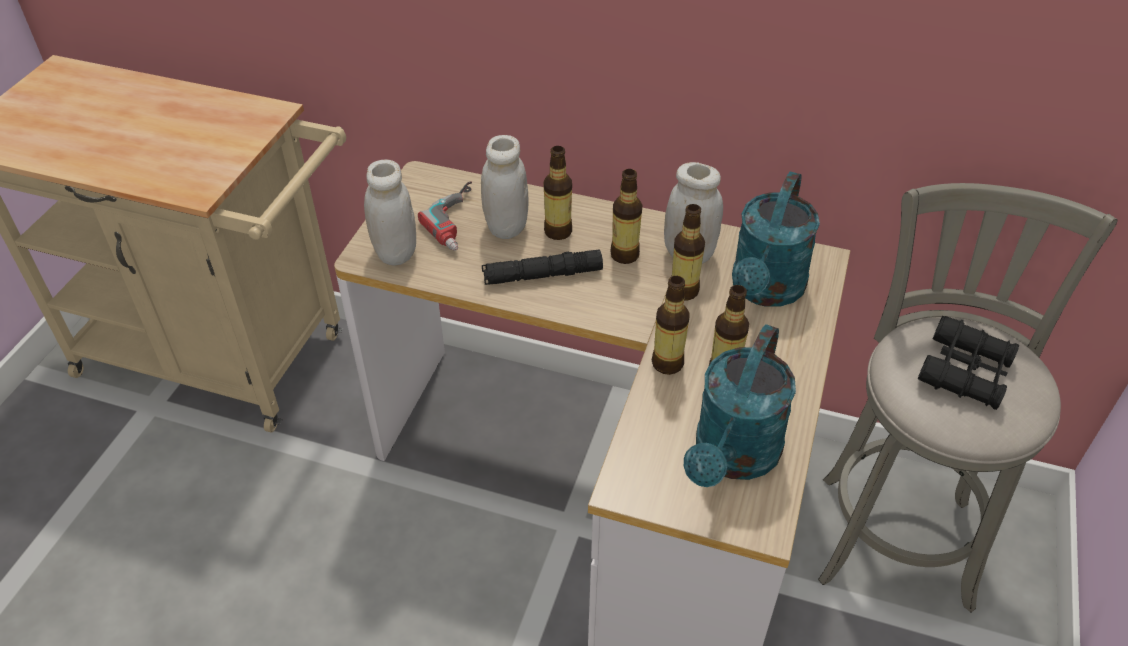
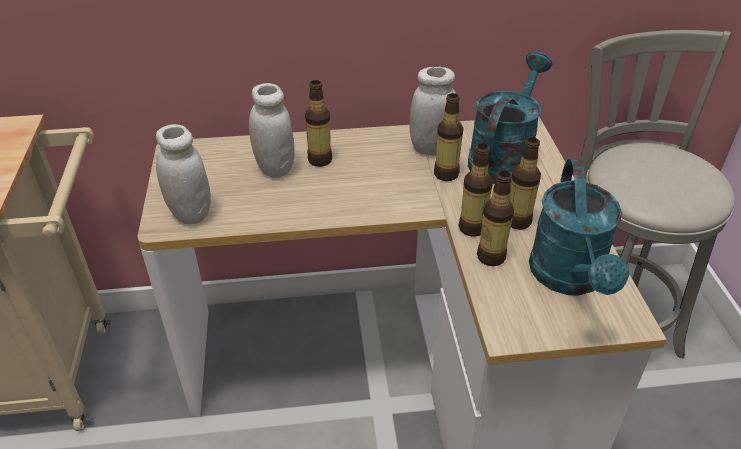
camera: 25 degrees left, 5 degrees down
(462, 221) = (234, 174): power drill -> none
(542, 275) = (329, 194): black flashlight -> none
(624, 255) = (384, 162): bottle -> bottle (491, 257)
(765, 290) = (503, 157): turquoise watering can -> turquoise watering can turned 150 degrees counterclockwise
(965, 371) = (661, 174): black binoculars -> none

